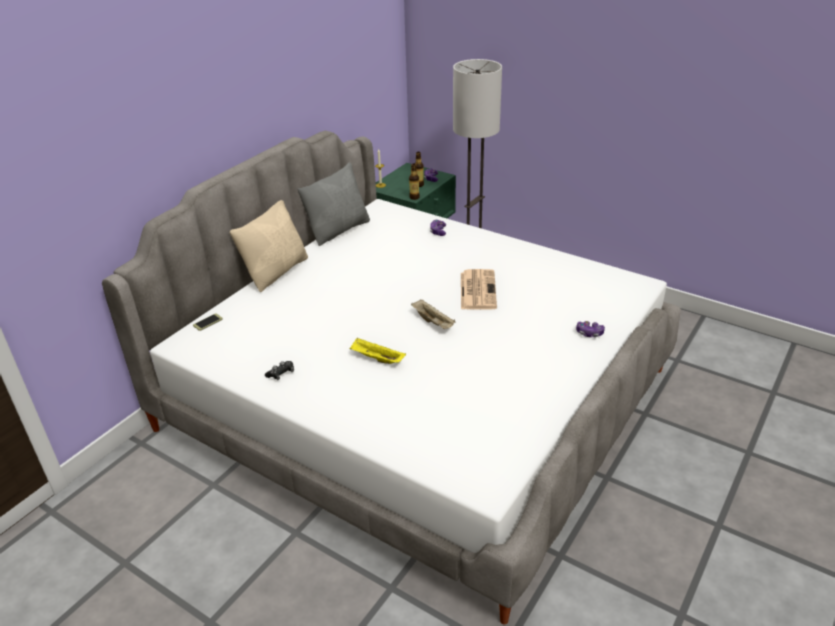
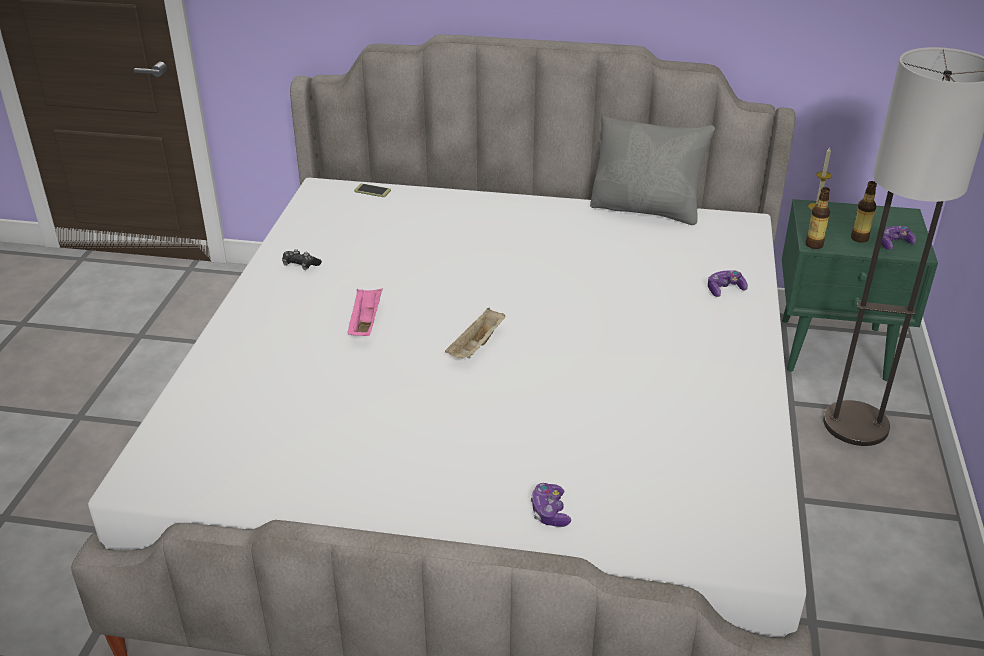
camera: 65 degrees right, 0 degrees up
(276, 272) = (506, 198): beige pillow -> none
(376, 359) = (365, 323): yellow tray -> pink tray
(477, 290) = (589, 366): newspaper -> none

